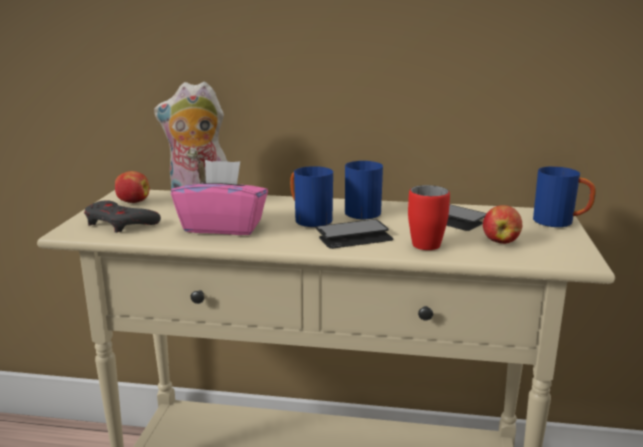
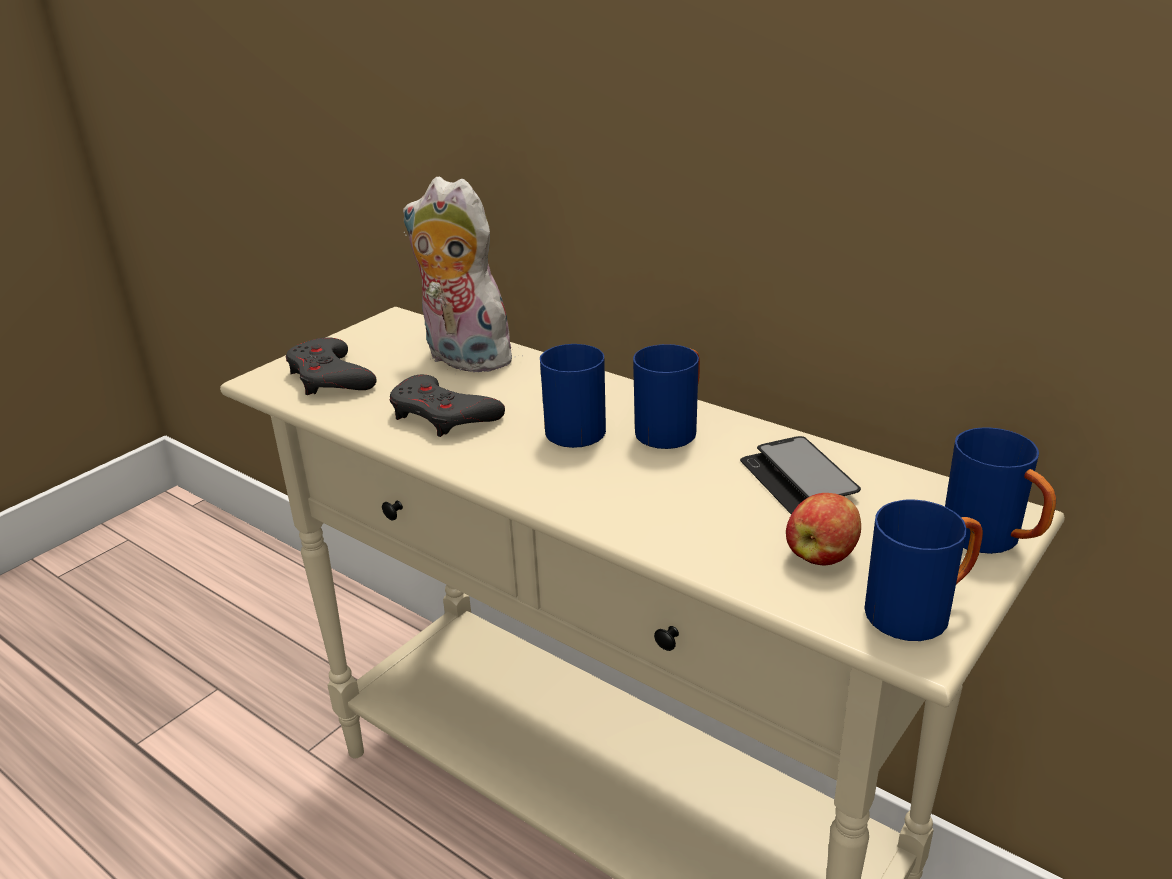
camera: 30 degrees right, 10 degrees up
(132, 202) = (383, 339): apple -> none
(223, 227) = (443, 415): pink tissue box -> grey game controller
(354, 236) = (598, 480): phone -> none
(428, 241) = (699, 523): red mug -> none
(566, 250) = (920, 611): none -> blue mug

